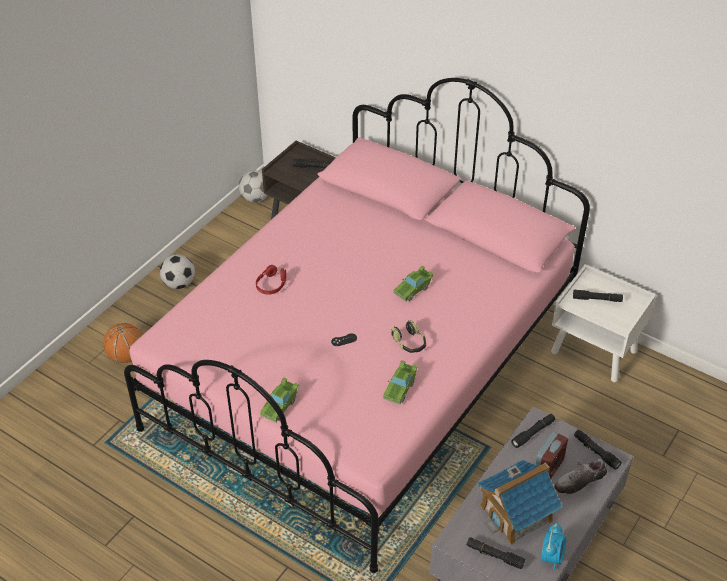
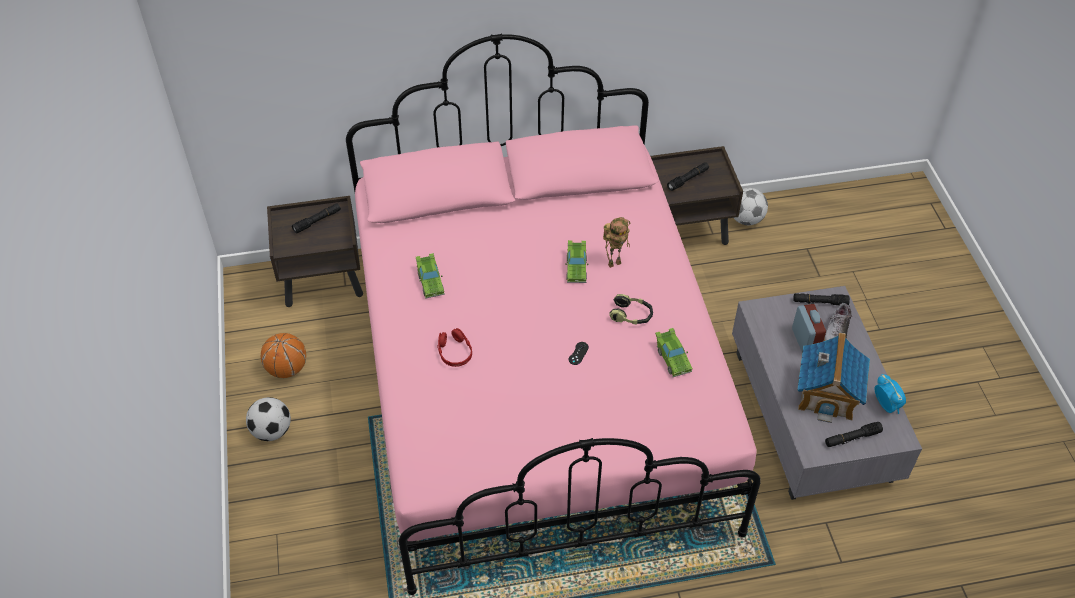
camera: 45 degrees left, 5 degrees up
(126, 356) = (309, 538): basketball -> basketball (287, 369)
(255, 198) = (243, 296): football -> football (746, 219)
(280, 406) = (602, 451): green toy car -> green toy car (430, 282)
(443, 304) = (614, 262): none -> toy robot
(533, 433) = (764, 322): black flashlight -> none
(595, 352) = (686, 230): white nightstand -> brown nightstand

